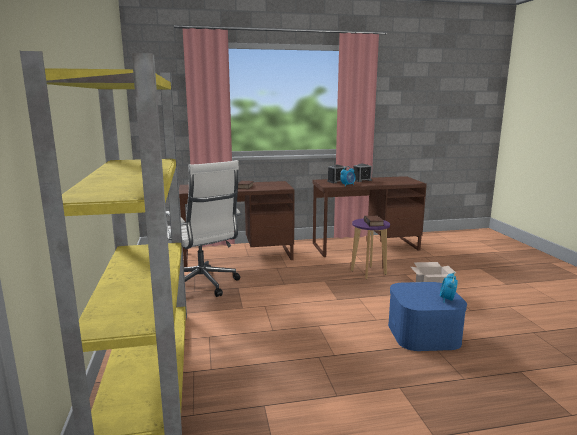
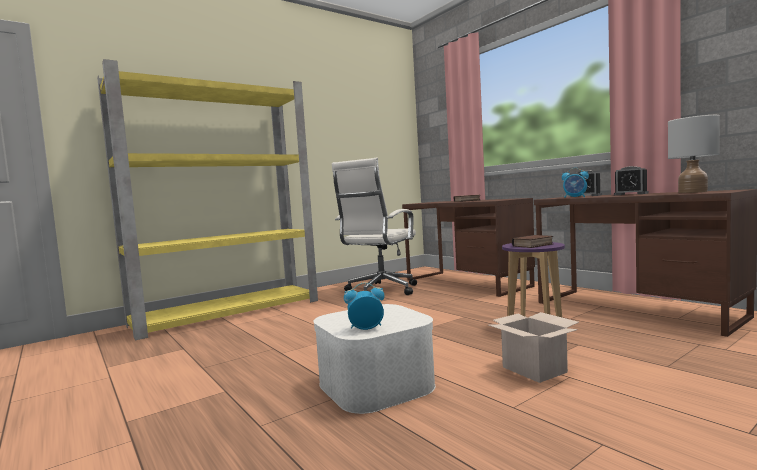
camera: 65 degrees right, 10 degrees down
(397, 180) = (692, 192): none -> grey table lamp
(423, 333) = (375, 384): blue storage box -> white storage box

